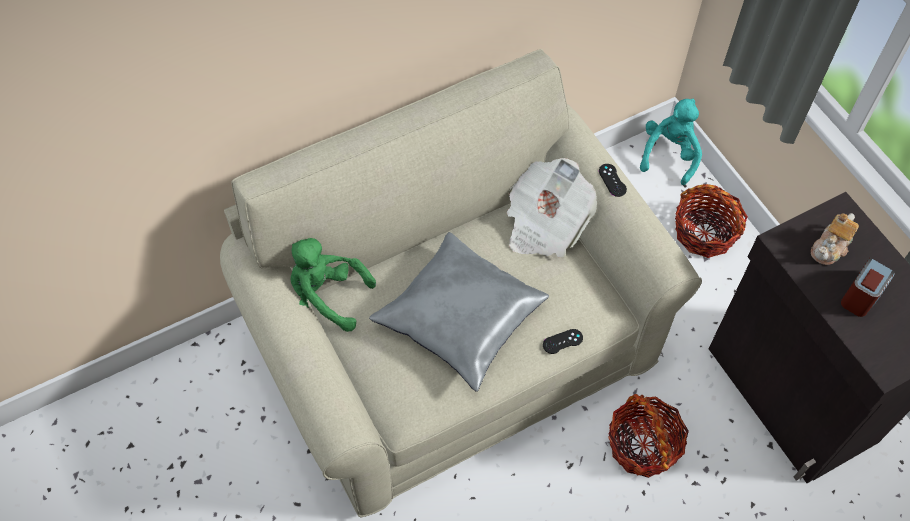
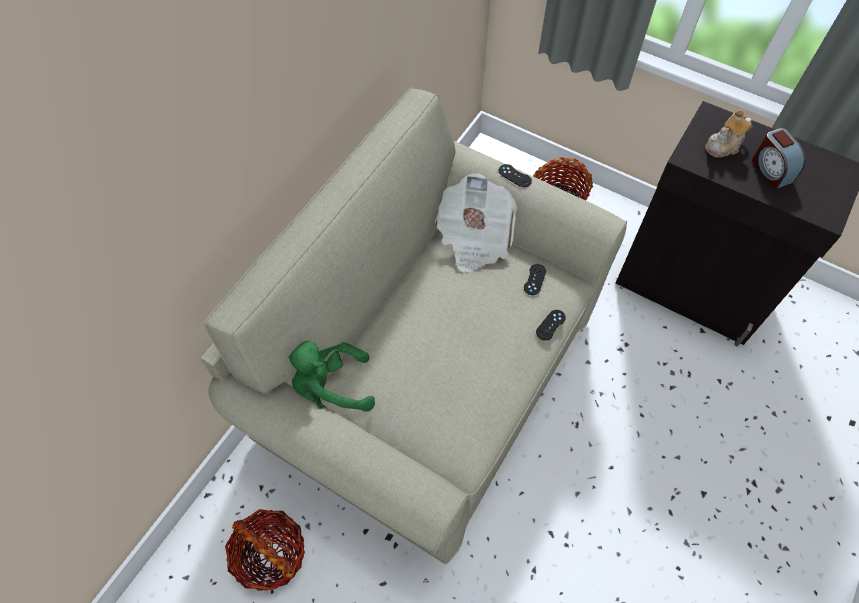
camera: 30 degrees left, 0 degrees up
(461, 317) = (459, 347): grey pillow -> none
(577, 291) = (534, 279): none -> black game controller
(642, 445) = (617, 379): basket -> basket (271, 555)
(669, 154) = (497, 156): turquoise plush toy -> none
(830, 247) = (724, 146): teapot -> teapot turned 45 degrees clockwise
(862, 295) = (771, 170): alarm clock -> alarm clock turned 150 degrees clockwise

